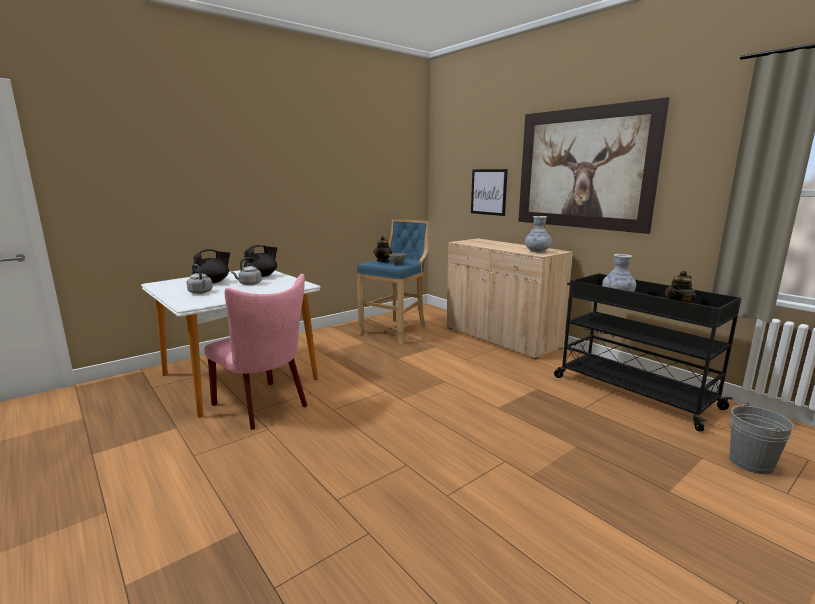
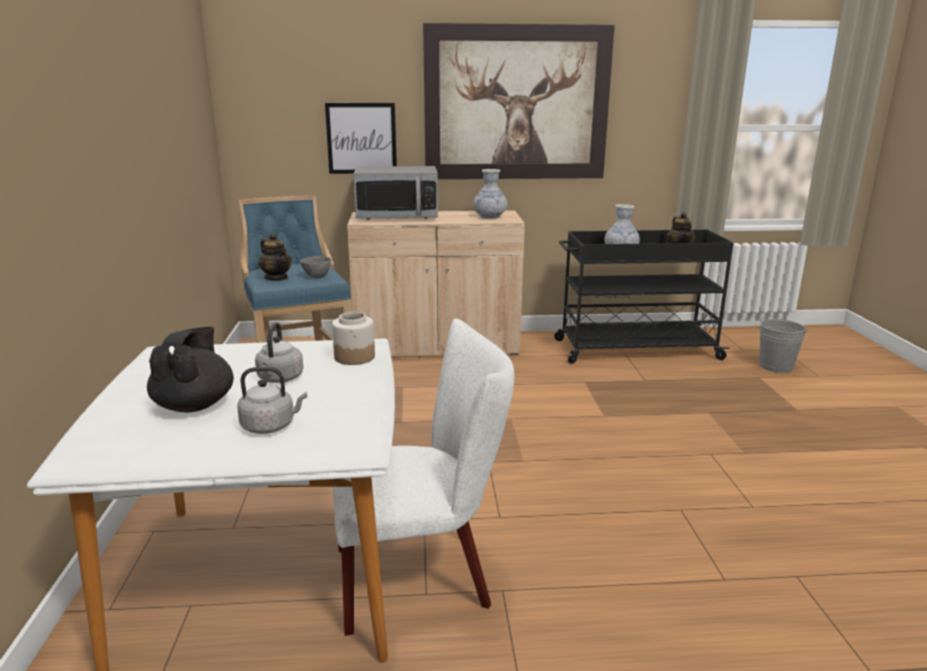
camera: 55 degrees left, 5 degrees up
(262, 276) = (230, 360): black teapot -> none
(264, 406) = (422, 576): pink chair -> white chair
(287, 286) = (355, 357): none -> jar
(488, 243) = (397, 216): none -> microwave

